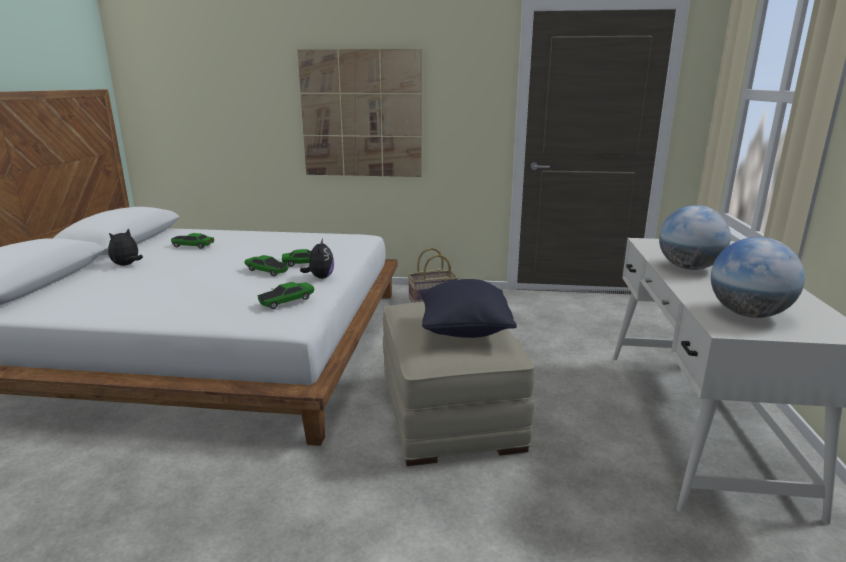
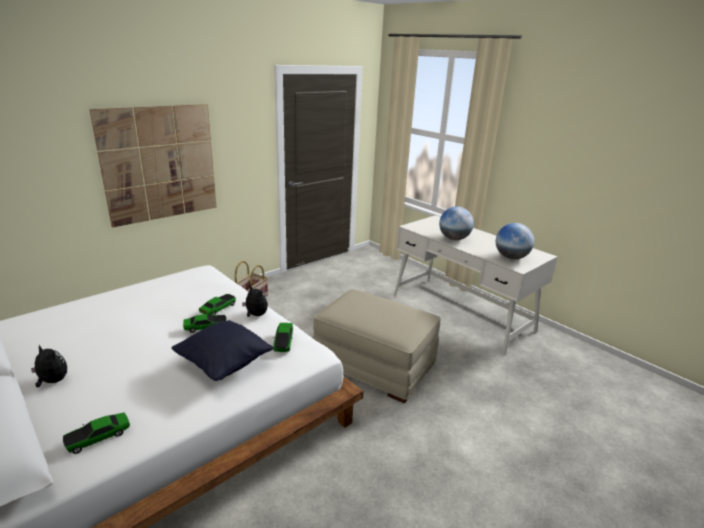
camera: 50 degrees left, 5 degrees up
(127, 265) = (52, 381): plush toy -> plush toy turned 135 degrees clockwise
(193, 246) = (72, 334): toy car -> toy car (98, 437)
(464, 331) = (390, 312): black pillow -> black pillow (224, 364)

